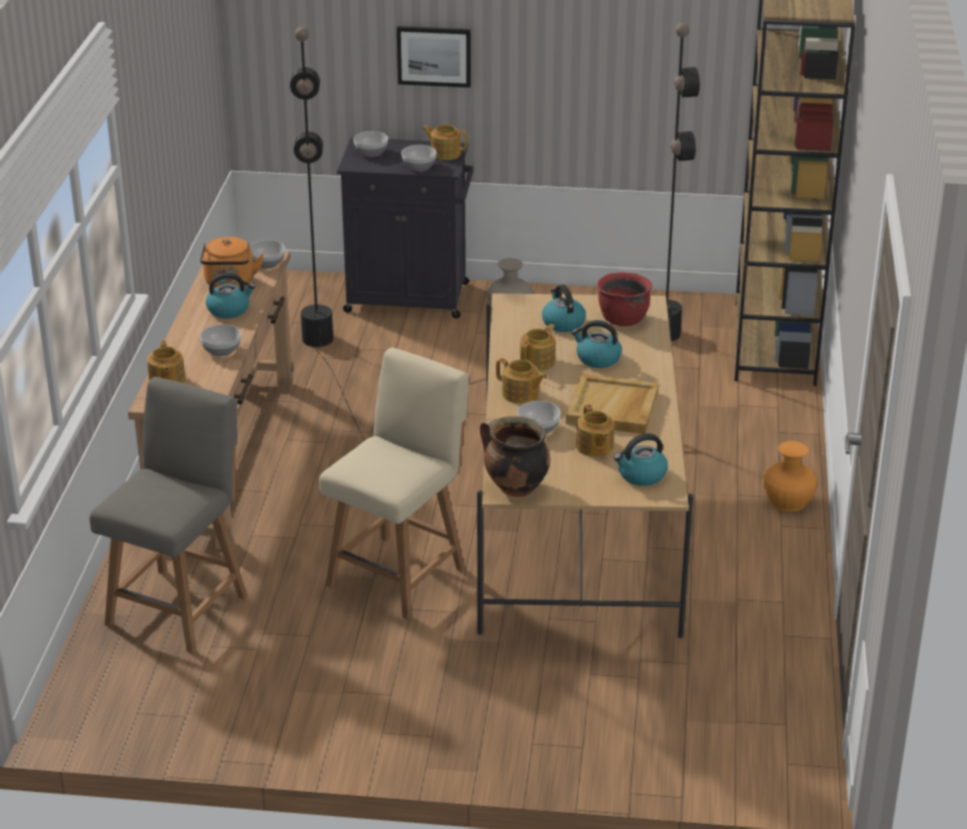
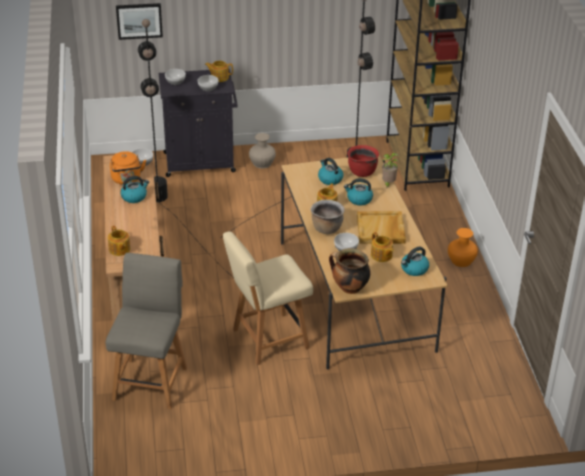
camera: 15 degrees left, 5 degrees up
(221, 350) = (142, 224): bowl -> none
(399, 574) = (268, 339): beige chair -> beige chair turned 135 degrees counterclockwise
(434, 55) = (207, 20): picture -> picture (139, 20)
(520, 394) = (326, 228): teapot -> brown cooking pot
(659, 342) = (388, 184): none -> potted plant

